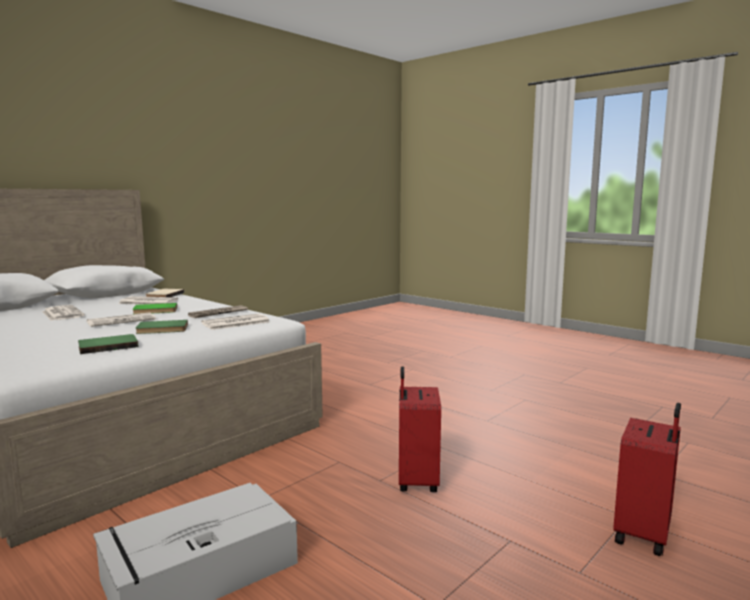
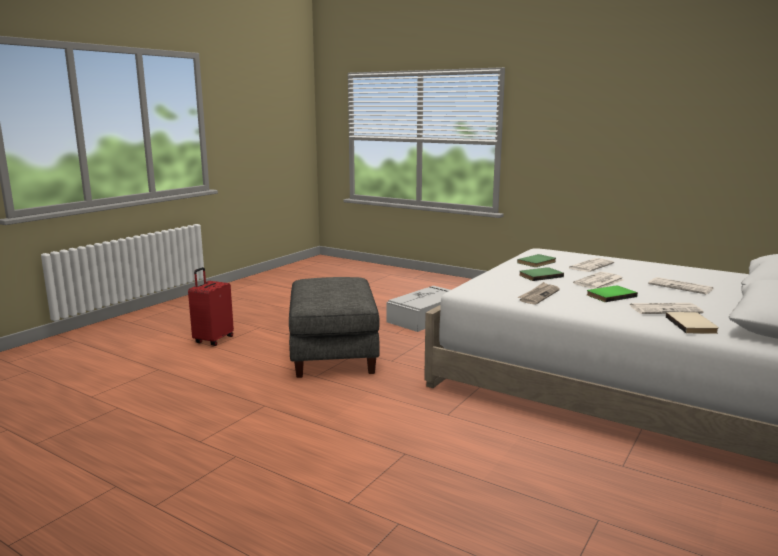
camera: 170 degrees right, 5 degrees up
(235, 323) = (497, 284): newspaper -> newspaper (590, 266)
(416, 481) = (334, 353): red suitcase -> grey ottoman

